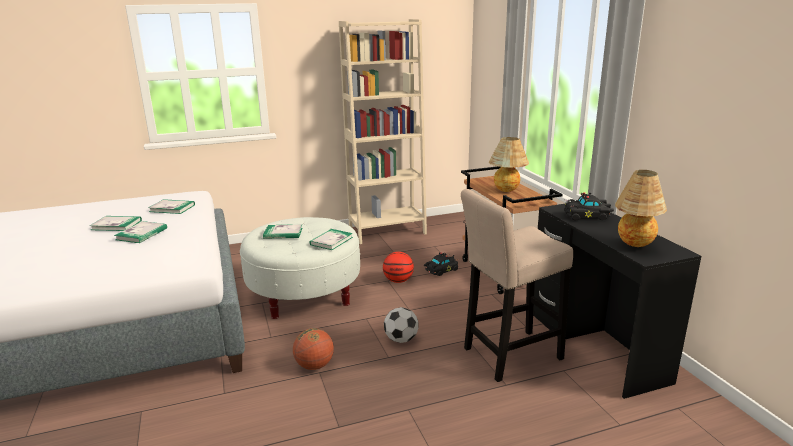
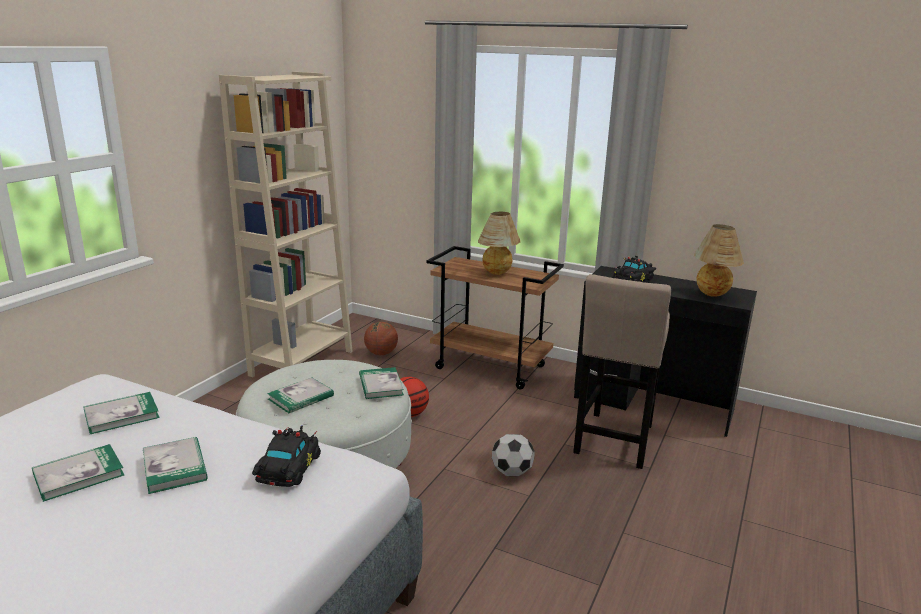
camera: 45 degrees left, 0 degrees up
(314, 365) = (478, 544): basketball -> basketball (381, 353)
(440, 270) = (431, 386): black toy car -> black toy car (287, 469)

